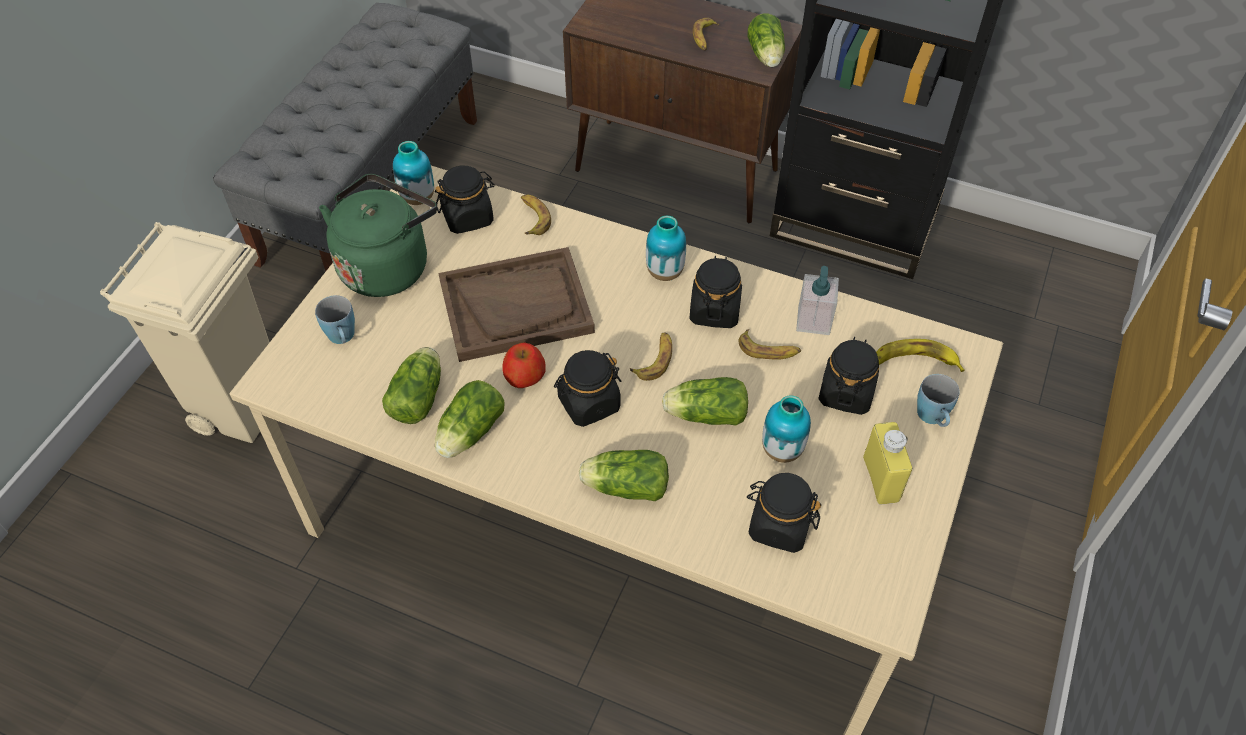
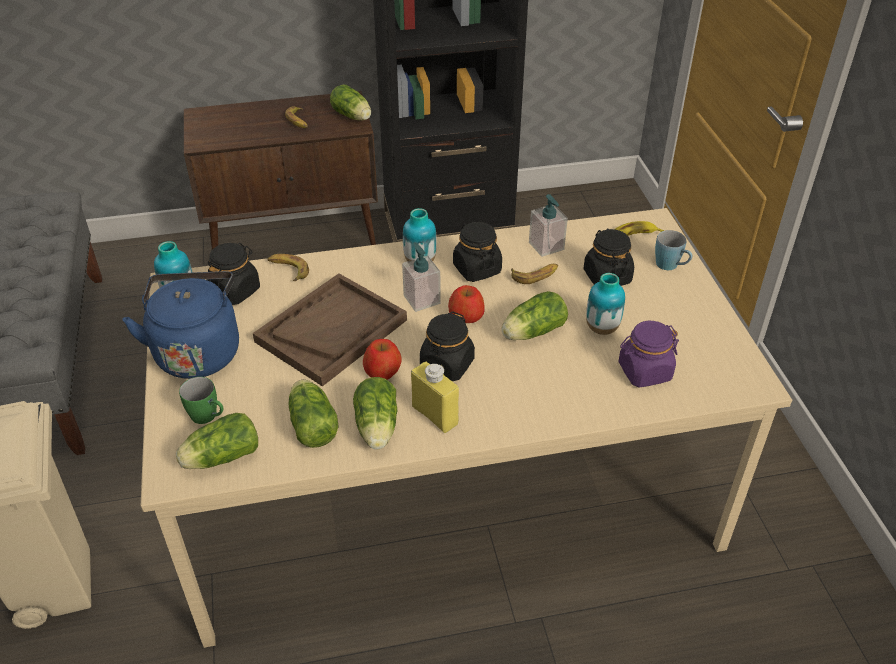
camera: 35 degrees left, 10 degrees down
(343, 338) = (208, 417): blue mug -> green mug
(387, 265) = (197, 351): green kettle -> blue kettle
(623, 486) = (522, 402): lettuce -> lettuce (220, 458)
(628, 317) = (421, 299): none -> soap dispenser
(655, 359) = (466, 316): banana -> apple
(779, 526) = (644, 372): black jar -> purple jar
(881, 479) = (676, 314): yellow bottle -> yellow bottle (435, 415)

